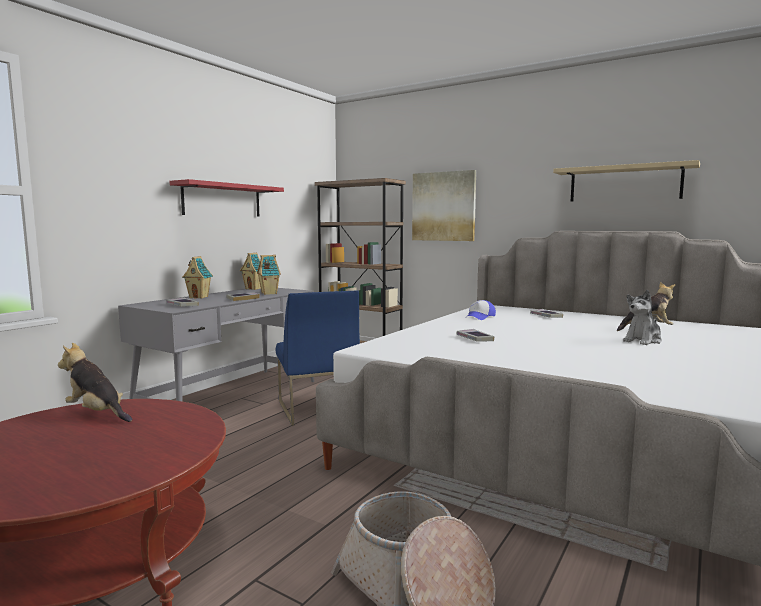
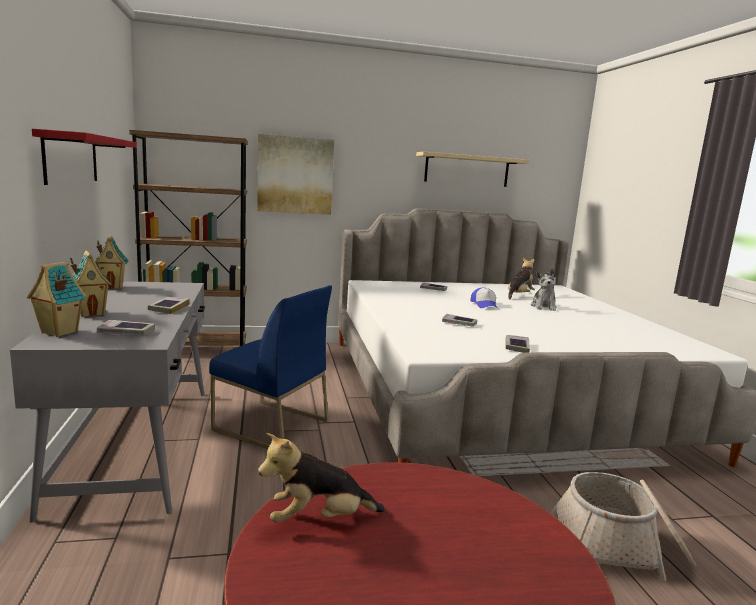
camera: 45 degrees left, 5 degrees up
(268, 293) = (167, 294): toy house -> toy house (58, 332)
(470, 359) = (516, 347): none -> book
(480, 317) = (395, 297): cap -> cap (484, 305)

